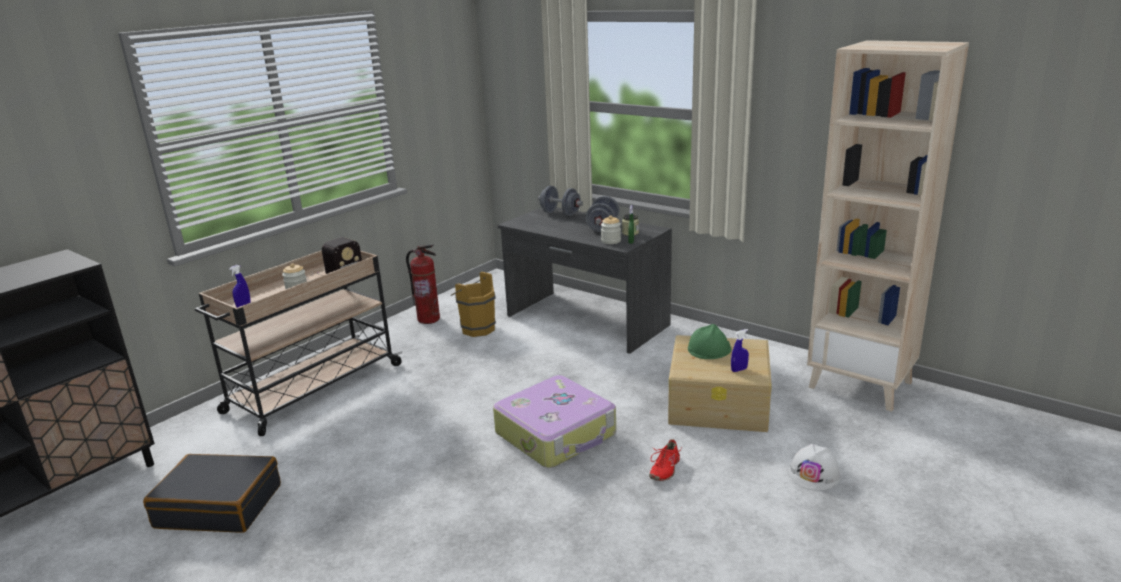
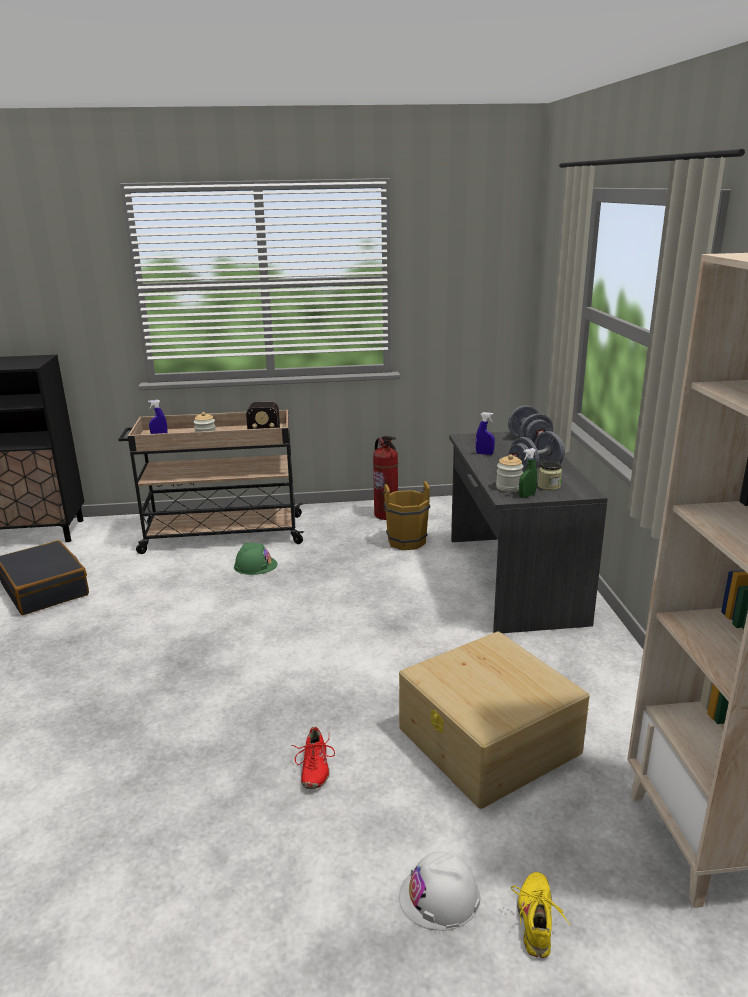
camera: 45 degrees right, 0 degrees up
(557, 434) = (296, 671): suitcase -> none
(664, 469) = (314, 768): red shoe -> red shoe turned 75 degrees counterclockwise
(709, 349) = (498, 664): green hard hat -> green hard hat (255, 565)
(739, 370) = (482, 706): blue spray bottle -> blue spray bottle (484, 454)
(857, 454) = (537, 920): none -> yellow shoe

